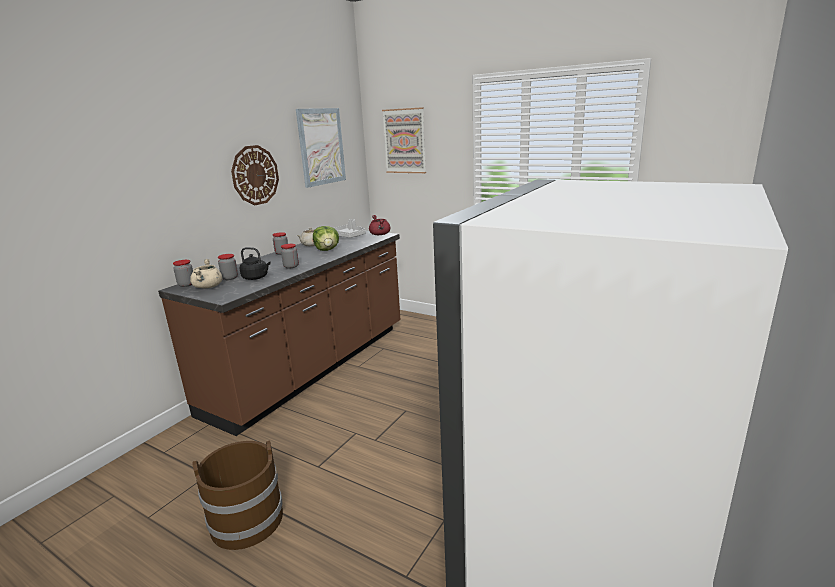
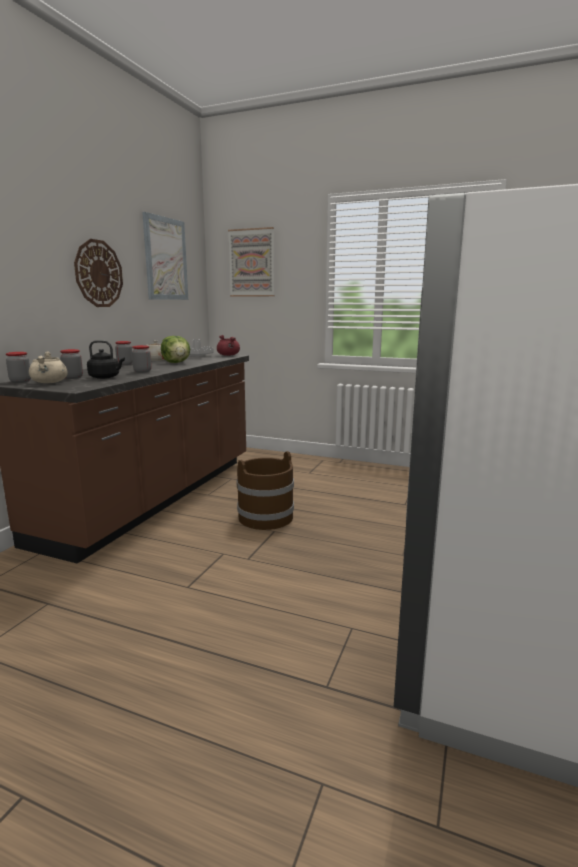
camera: 10 degrees left, 5 degrees down
(246, 520) = (111, 646): brown bucket -> brown bucket (265, 517)

